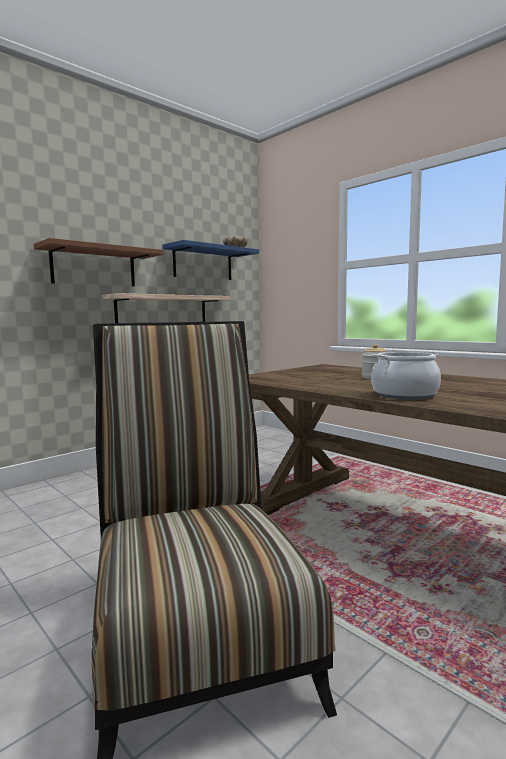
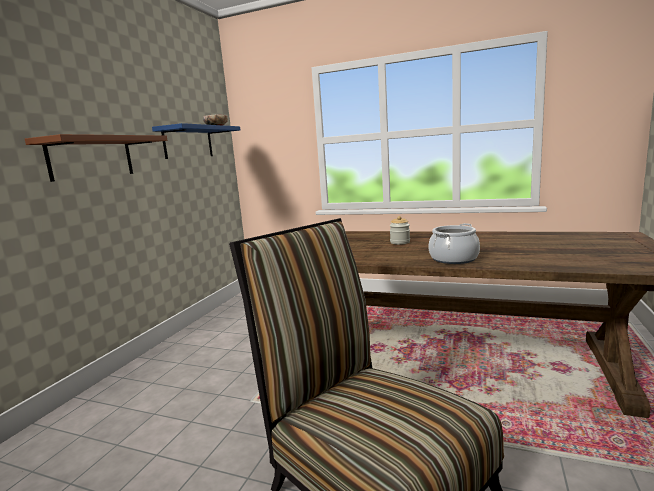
camera: 25 degrees left, 5 degrees up
(162, 311) = (160, 195): shelf -> none

